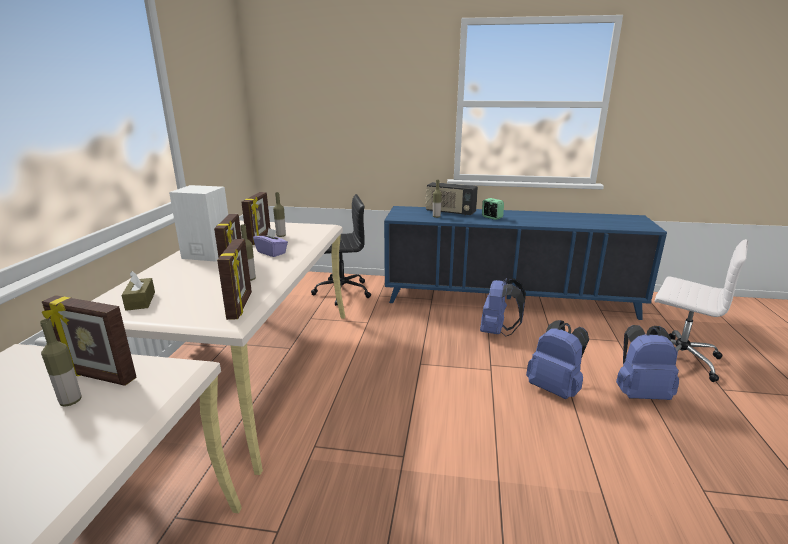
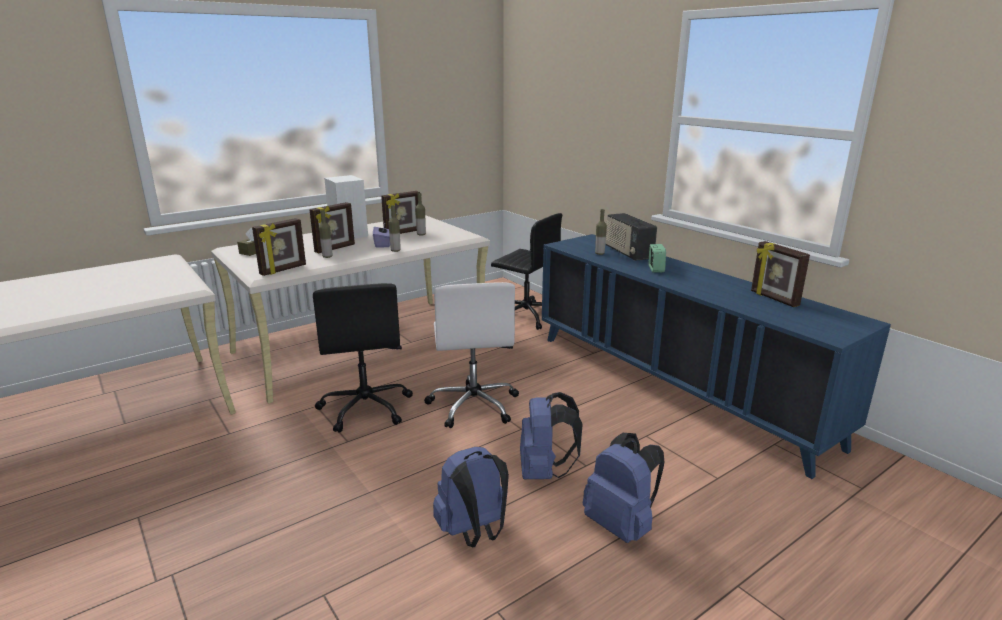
camera: 45 degrees right, 0 degrees up
(70, 401) = (136, 284): bottle -> bottle (395, 250)
(98, 376) = (163, 279): picture frame -> picture frame (773, 299)
(362, 420) = (366, 408): none -> black office chair
(497, 332) = (595, 406): blue backpack -> blue backpack (474, 532)
(677, 358) = (756, 531): white office chair -> white office chair (473, 405)

